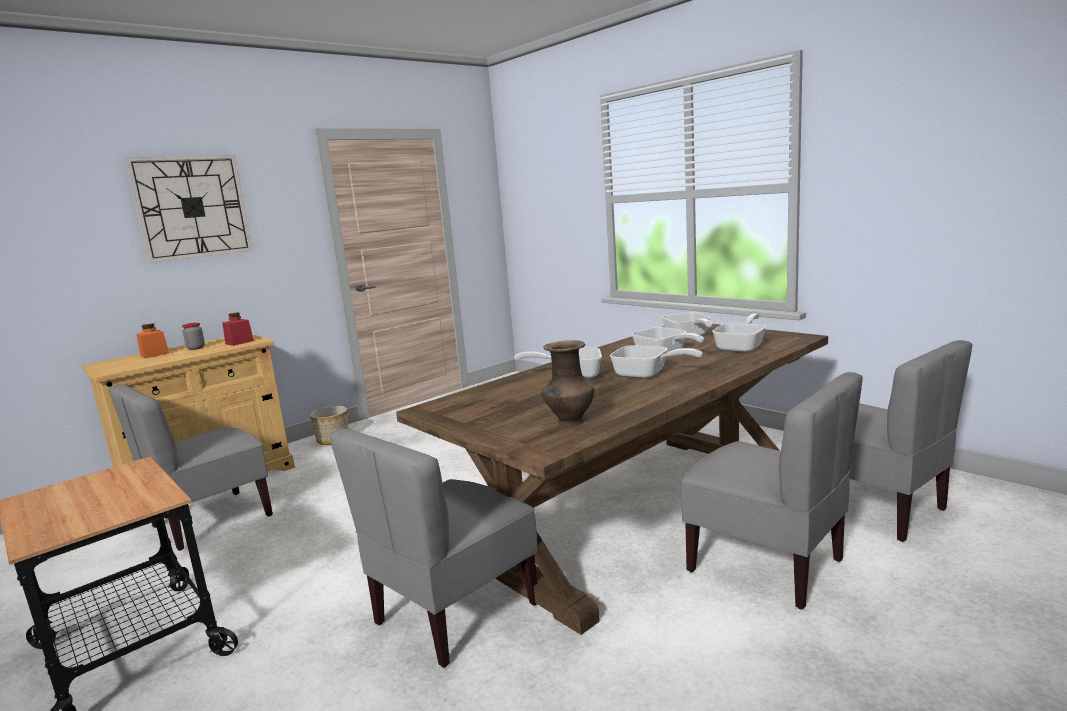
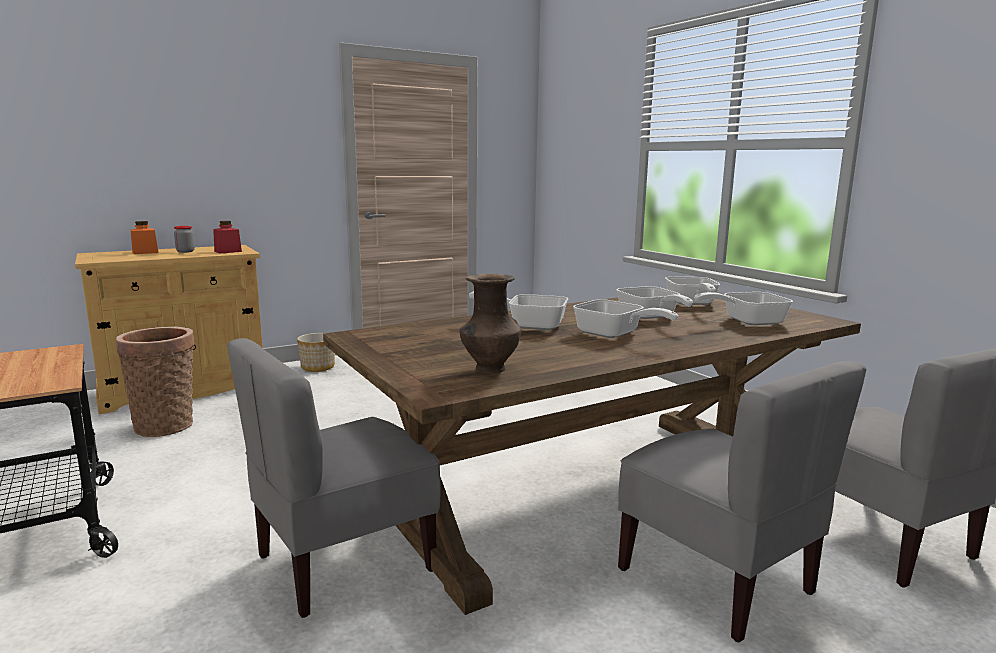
camera: 10 degrees right, 0 degrees up
(192, 207) = (204, 110): wall clock -> none
(211, 521) = (165, 424): grey chair -> basket
(742, 347) = (746, 321): frying pan -> frying pan turned 150 degrees counterclockwise

